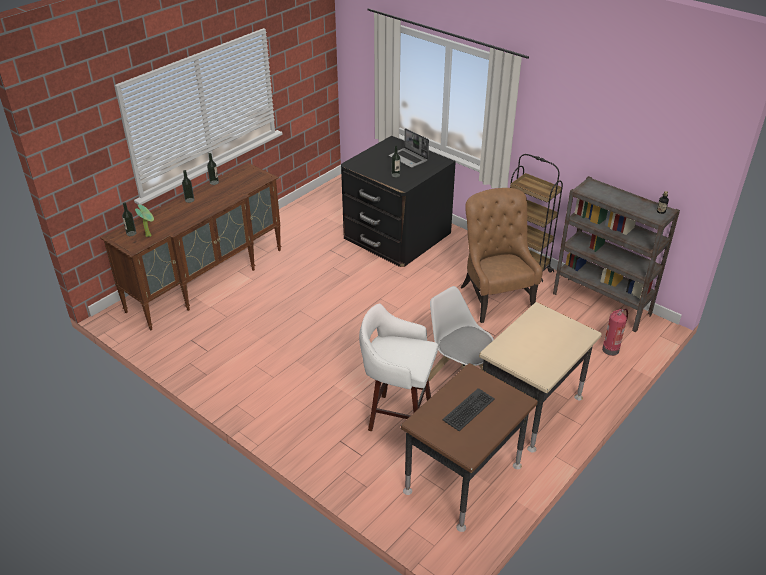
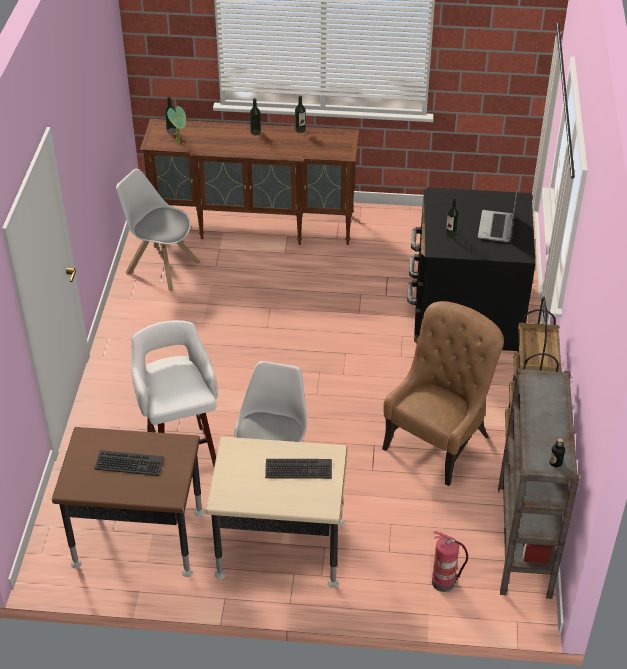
camera: 55 degrees right, 5 degrees up
(192, 343) = (161, 267): none -> chair
(542, 331) = (298, 469): none -> keyboard

